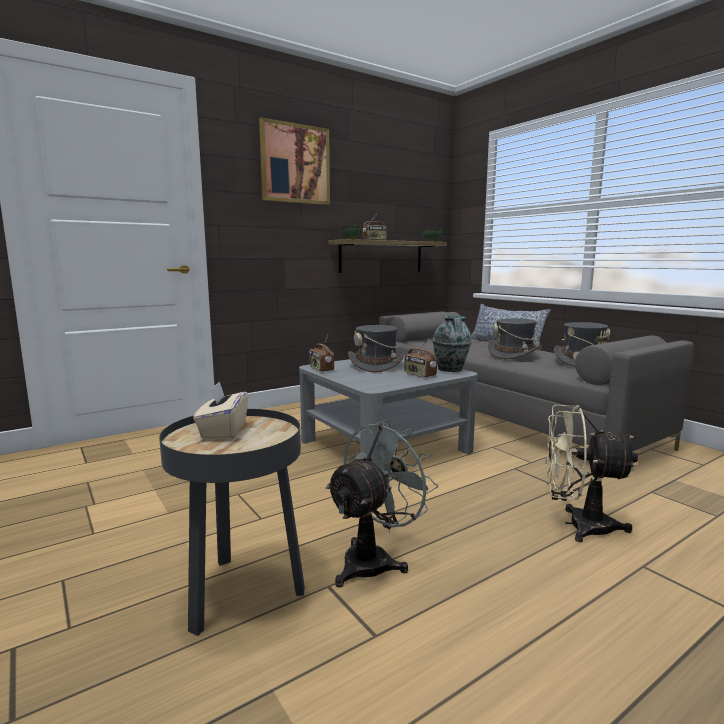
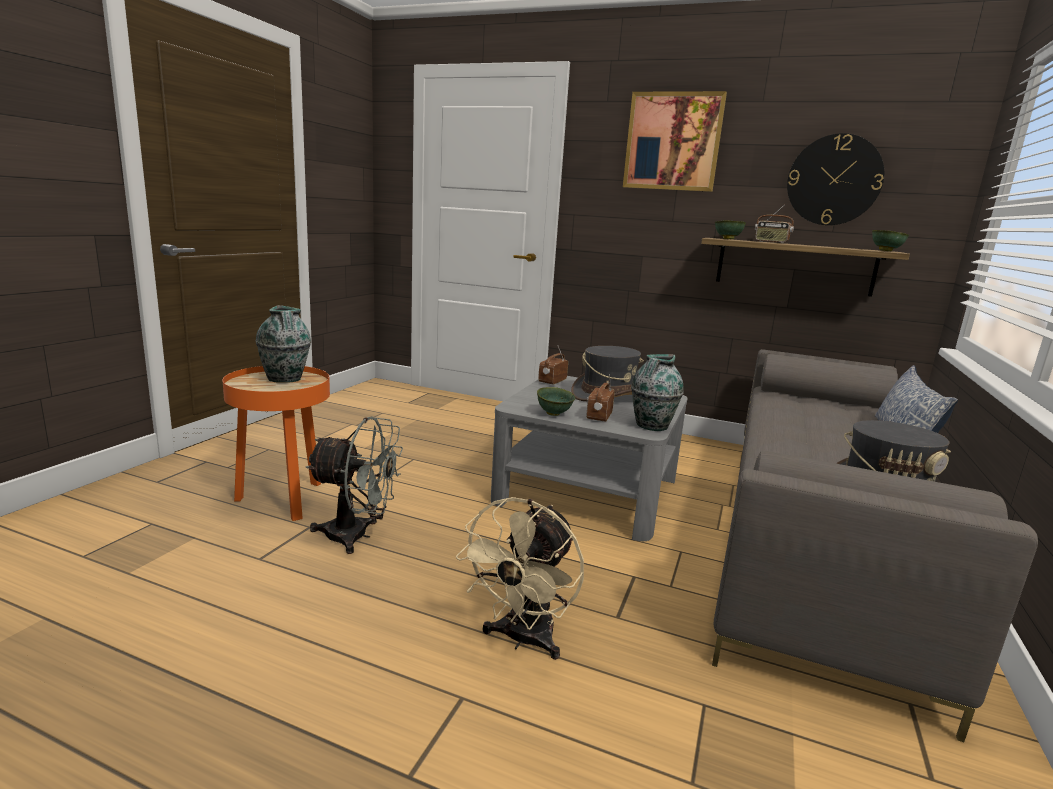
camera: 55 degrees right, 5 degrees up
(223, 431) = (285, 379): beige tissue box -> vase
(241, 592) = (285, 500): black side table -> orange side table
(393, 198) = (834, 180): none -> wall clock
(402, 382) = (554, 414): none -> green bowl
(514, 354) = (818, 449): grey hat -> none
(578, 525) = (522, 640): beige fan -> beige fan turned 135 degrees counterclockwise

